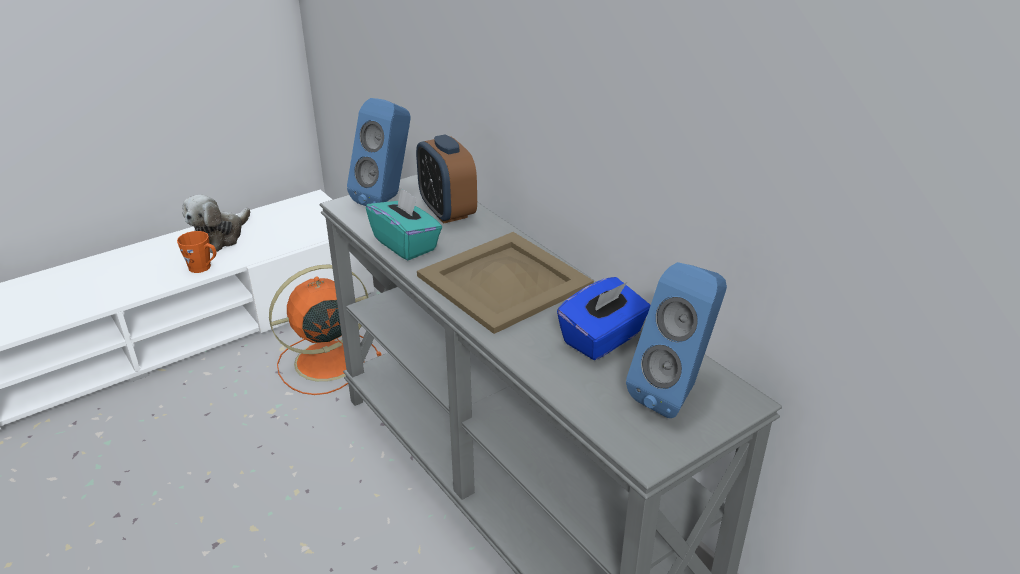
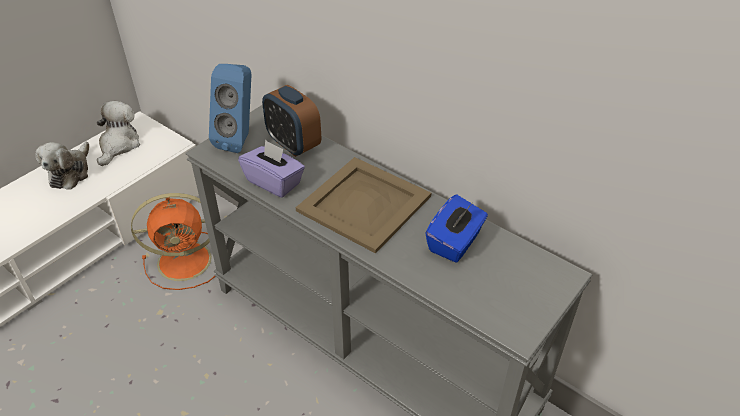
camera: 15 degrees left, 10 degrees up
(203, 268) = (69, 205): orange mug -> none
(283, 218) = (119, 145): none -> plush toy
(324, 362) = (187, 260): orange fan -> orange fan turned 150 degrees counterclockwise
(406, 244) = (274, 182): turquoise tissue box -> purple tissue box
(675, 394) = (520, 279): blue speaker -> none

